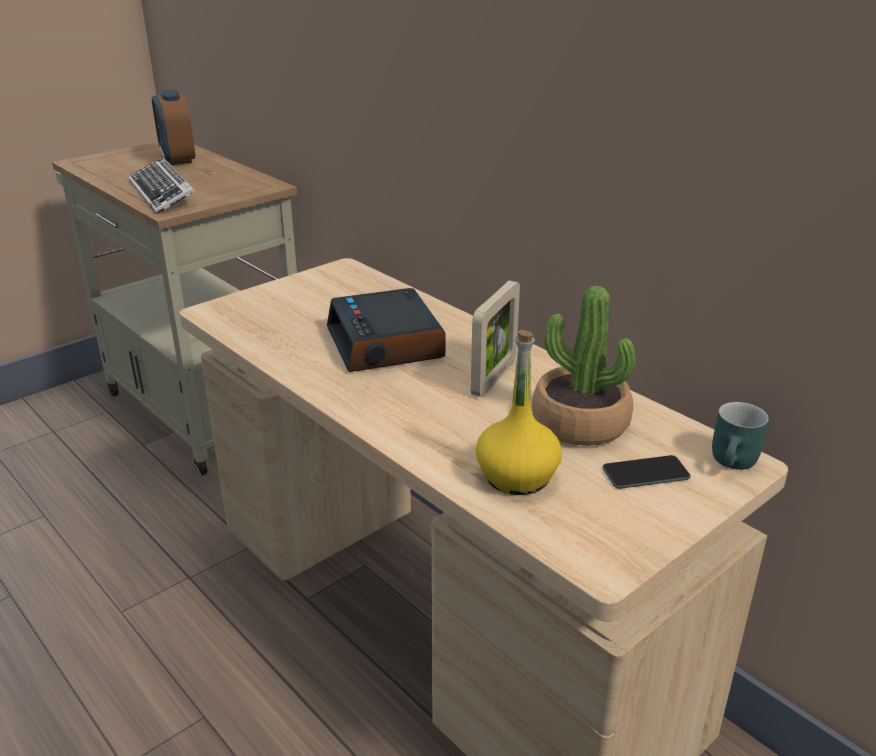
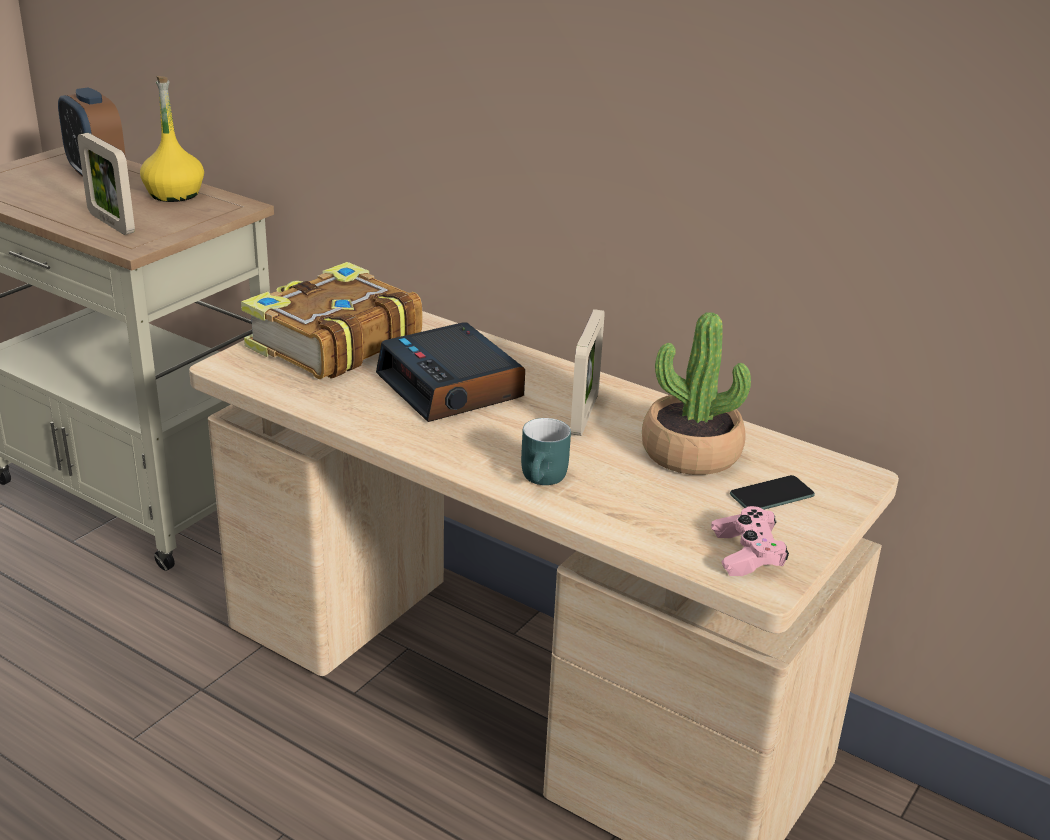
camera: 15 degrees left, 0 degrees up
(163, 193) = (111, 223): keyboard -> picture frame
(305, 300) = (332, 344): none -> book
(517, 476) = (651, 511): yellow bottle -> yellow bottle (174, 194)
(596, 532) = (747, 554): none -> pink game controller
(735, 463) = (850, 477): turquoise mug -> turquoise mug (545, 479)

